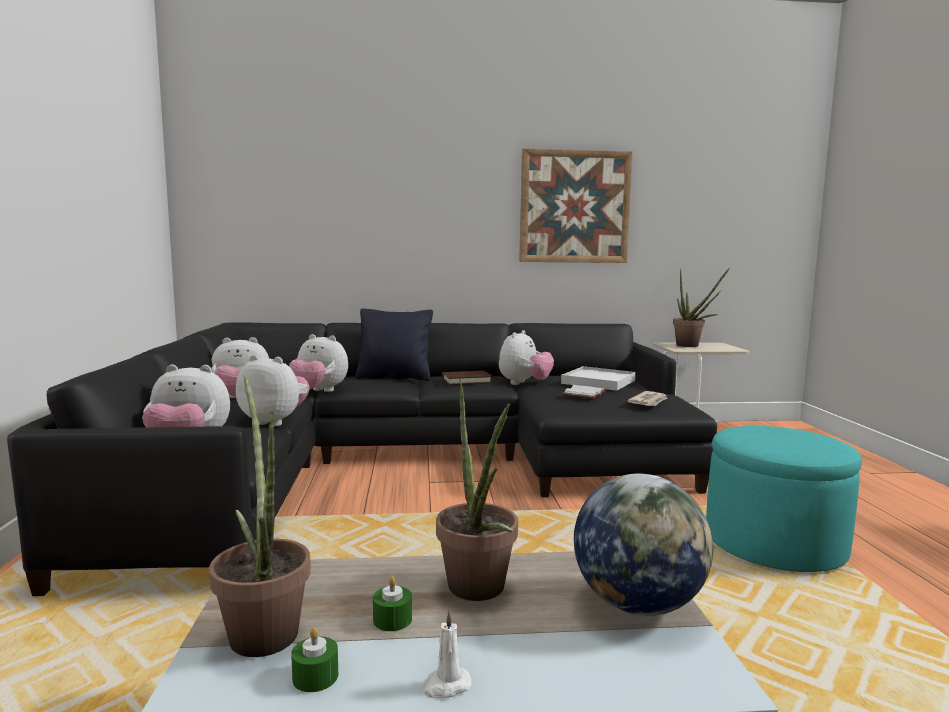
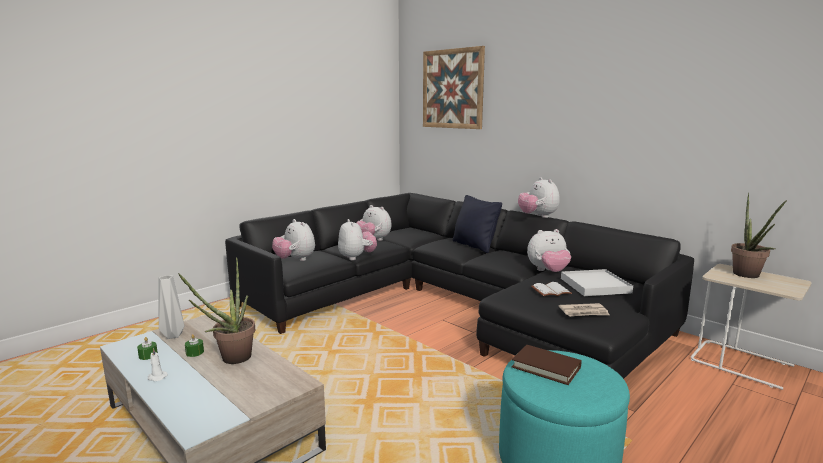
camera: 50 degrees right, 5 degrees up
(263, 628) = (172, 336): potted plant -> grey vase
(318, 392) = (417, 245): plush toy -> plush toy (538, 216)
(466, 381) = (506, 259): brown book -> brown book (546, 367)
(574, 207) = (649, 123): picture -> picture (452, 89)
(638, 604) = (253, 395): globe -> none

